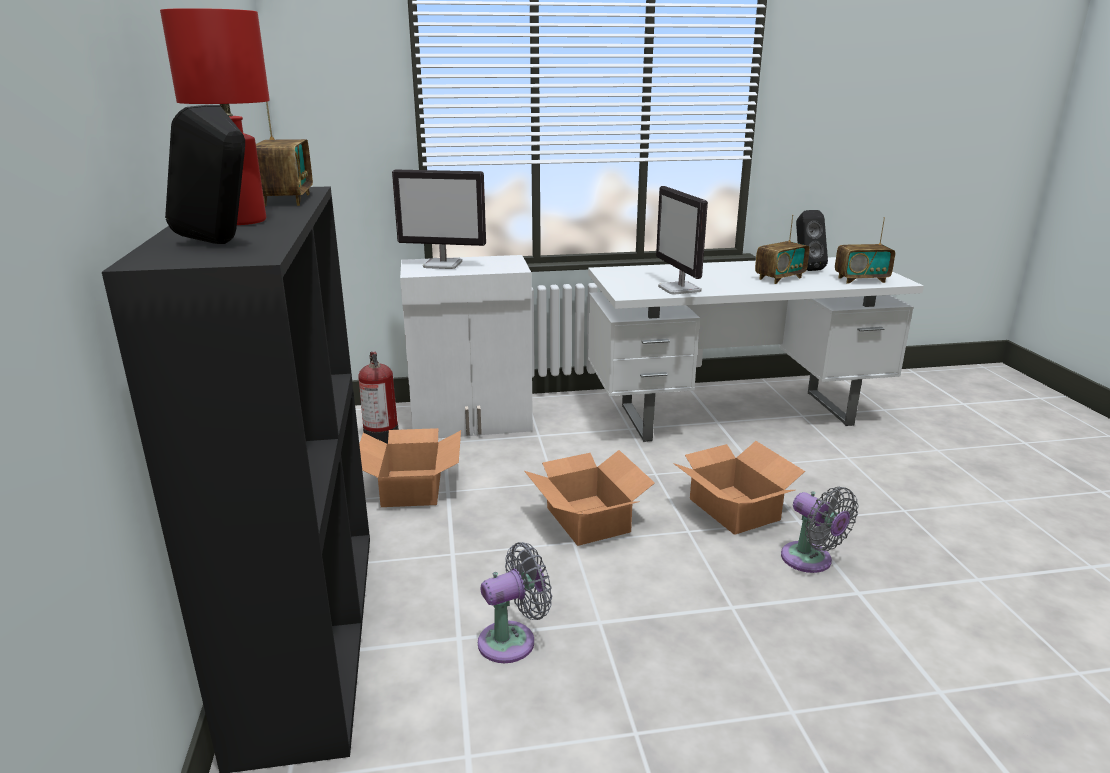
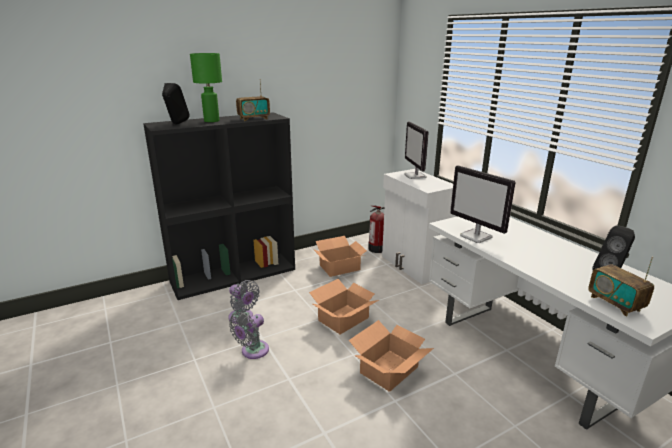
camera: 70 degrees right, 0 degrees up
(243, 221) = (211, 121): red table lamp -> green table lamp
(680, 289) = (476, 237): monitor -> monitor turned 90 degrees counterclockwise
(779, 278) = (559, 267): radio -> none
(810, 561) = (349, 408): grey fan -> grey fan (252, 351)

